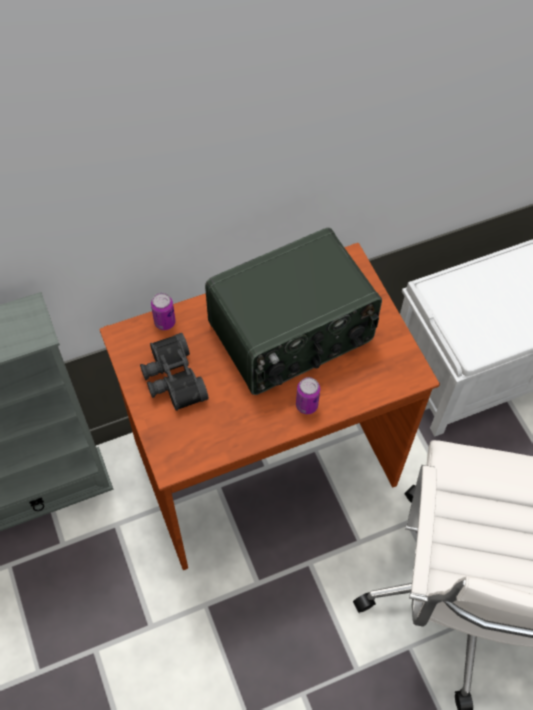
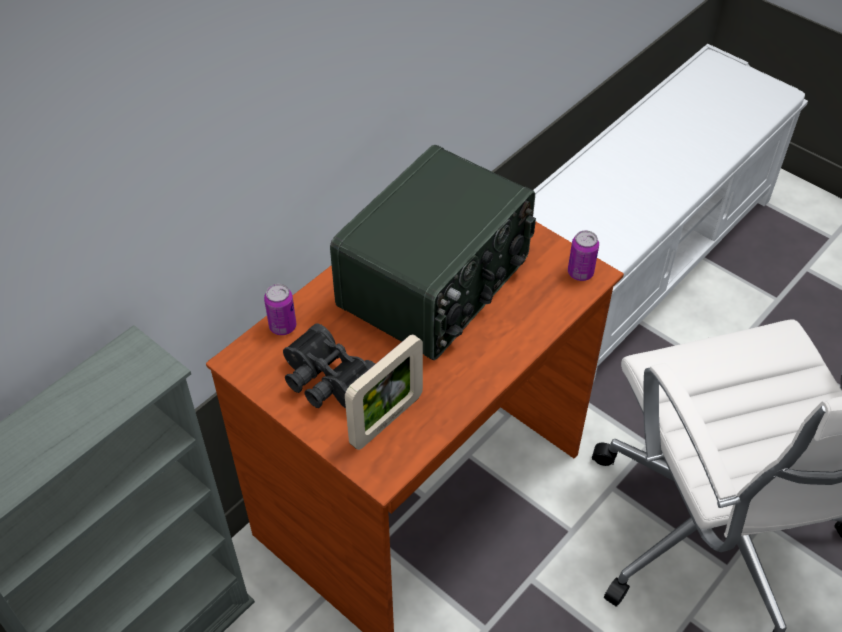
camera: 25 degrees left, 10 degrees down
(196, 426) = (386, 420): none -> picture frame
(306, 405) = (498, 348): can -> can (580, 273)

